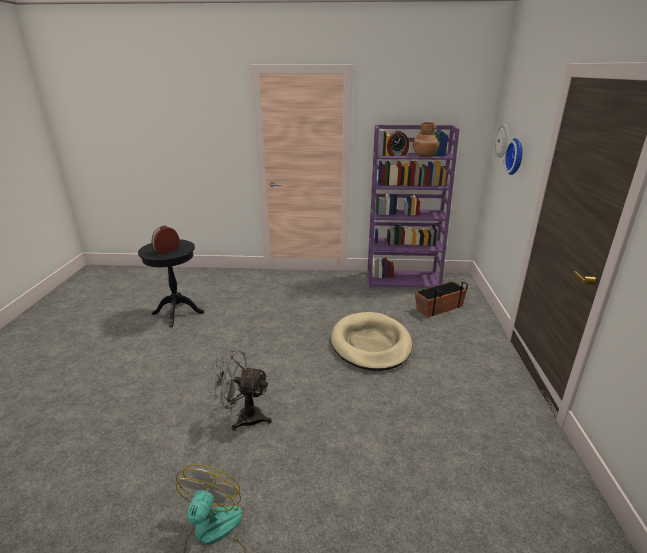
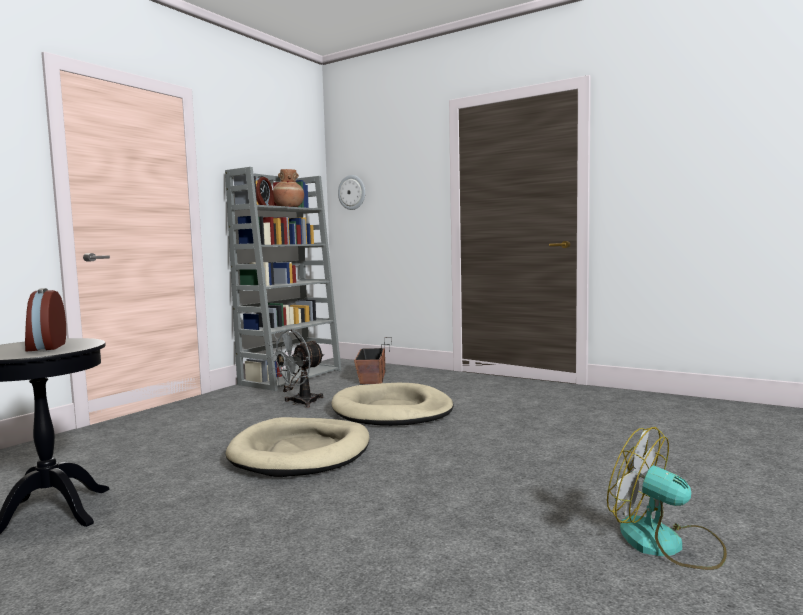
camera: 60 degrees left, 20 degrees down
(243, 417) = (450, 495): grey fan -> grey fan (299, 403)
(275, 341) = (301, 452): none -> beige dog bed
(403, 280) = (291, 377): purple bookcase -> grey bookcase
(516, 156) = (390, 197): wall clock -> none

